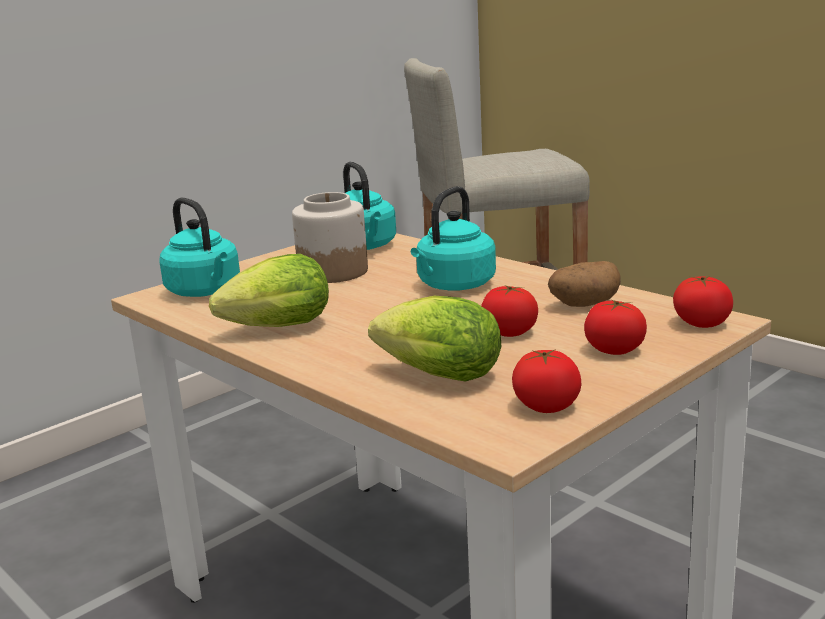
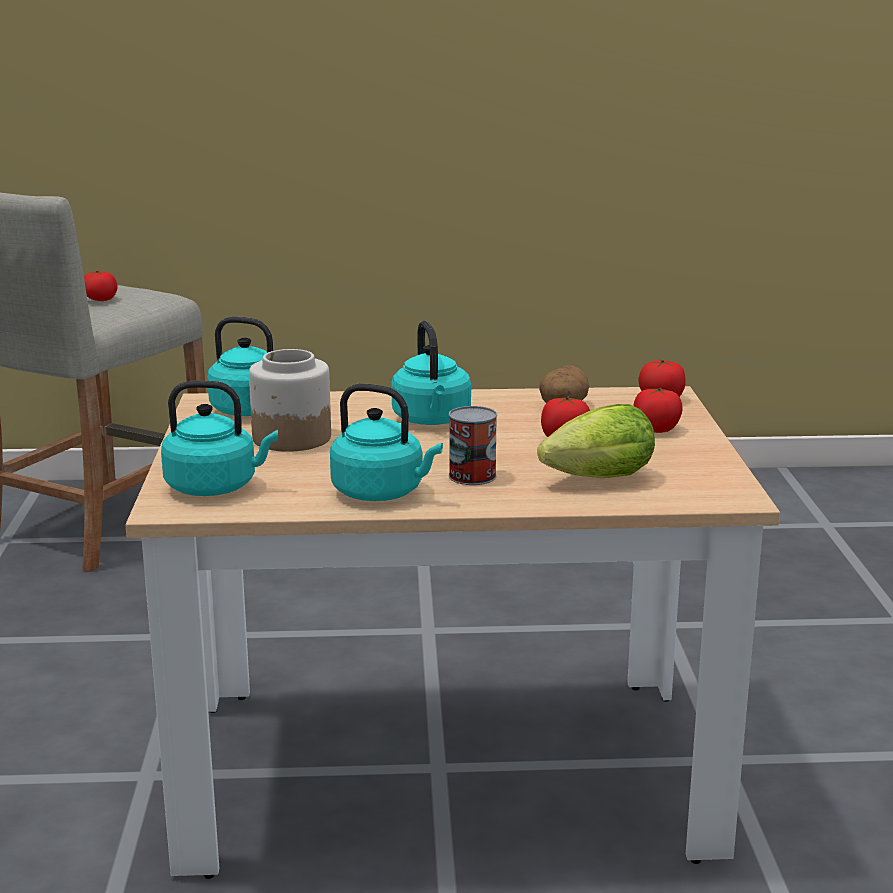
camera: 50 degrees left, 0 degrees up
(272, 329) = (382, 493): lettuce -> turquoise kettle
(359, 338) = (472, 476): none -> can
(546, 406) = (704, 472): tomato -> tomato (100, 300)

